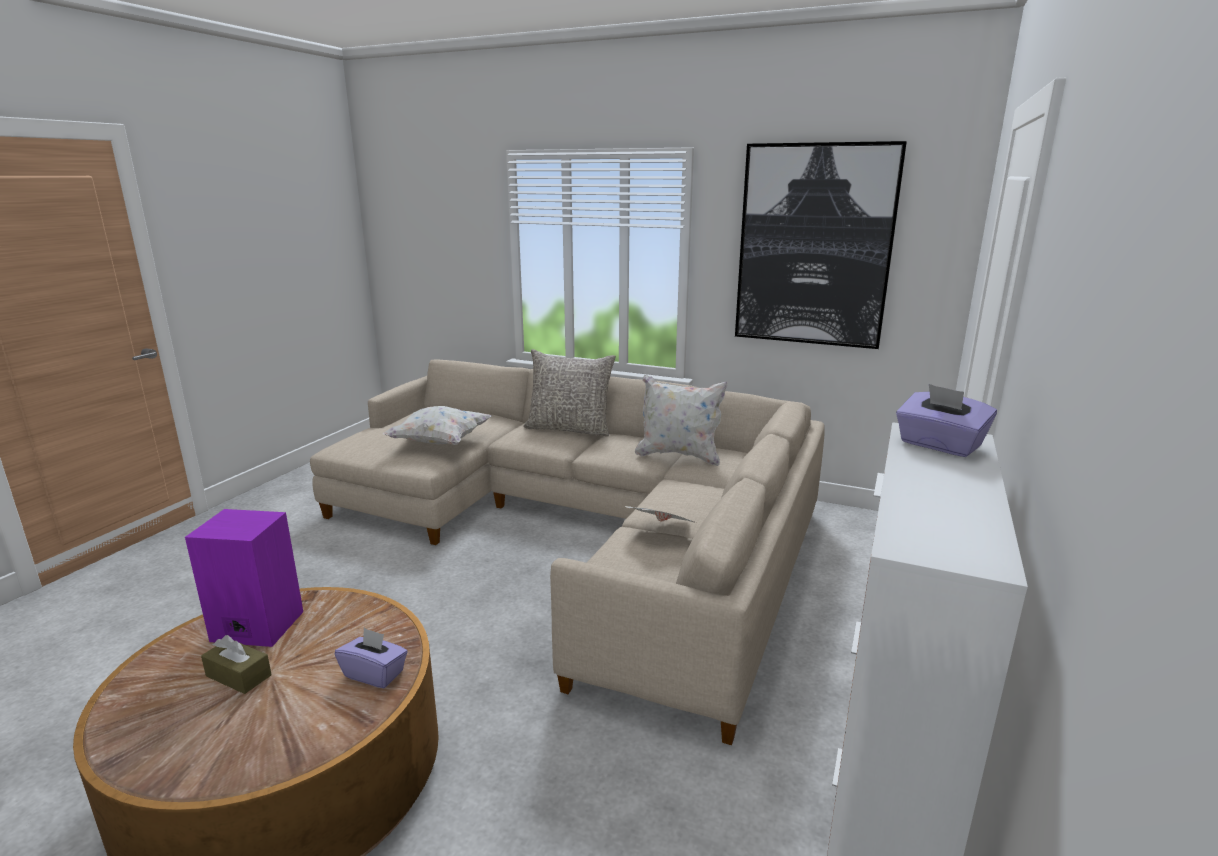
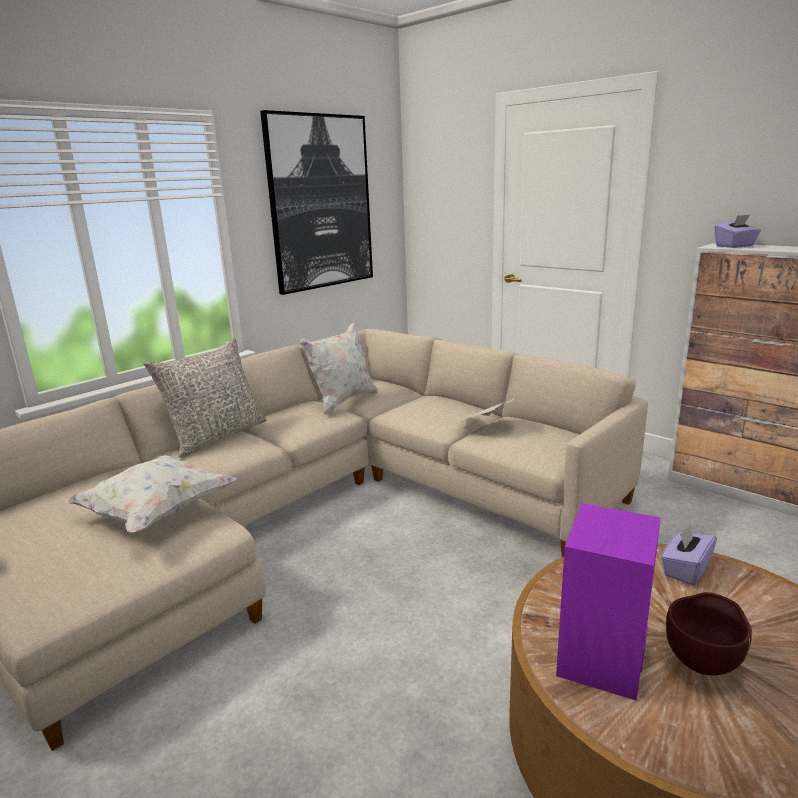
camera: 70 degrees left, 0 degrees up
(238, 675) = (702, 662): brown tissue box -> brown bowl

